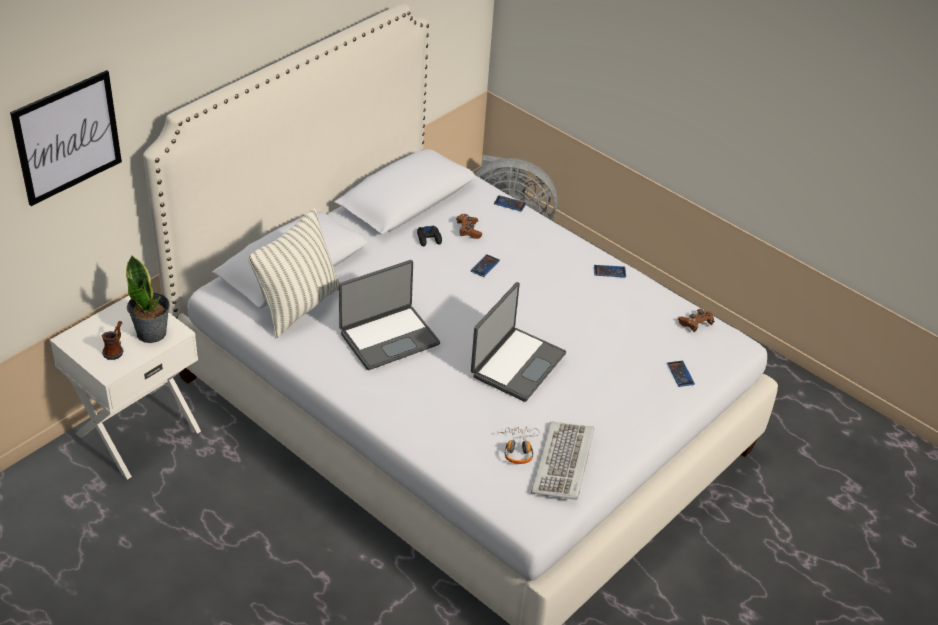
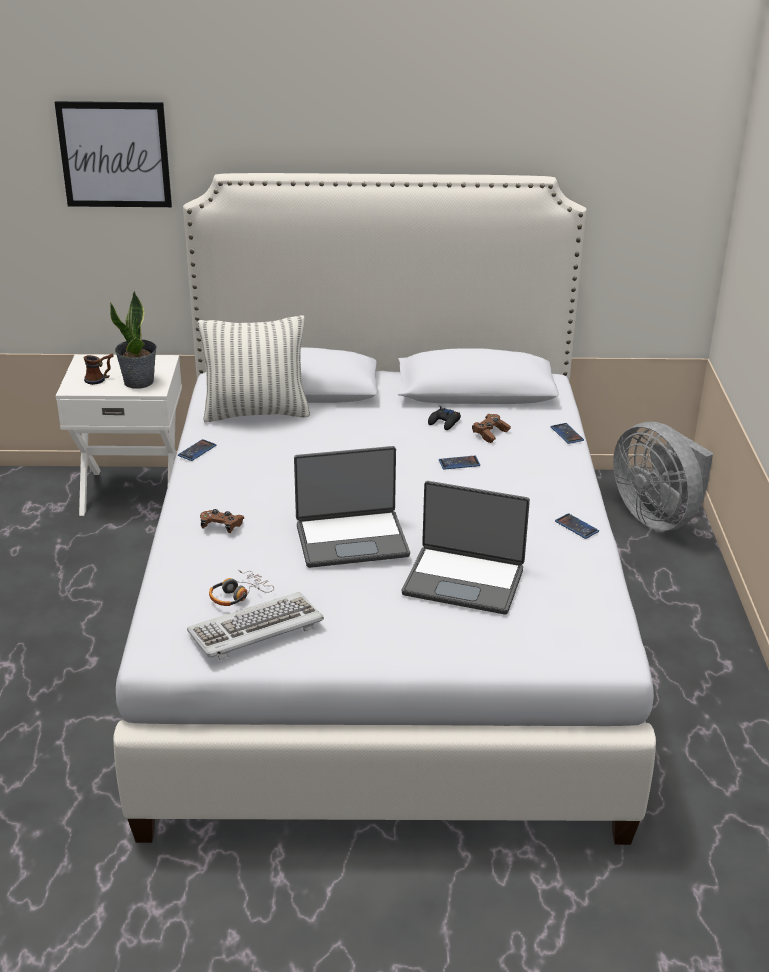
camera: 50 degrees right, 10 degrees down
(388, 337) = (284, 465): laptop -> laptop (464, 580)
(680, 374) = (500, 639): phone -> phone (197, 450)
(695, 324) = (595, 613): brown game controller -> brown game controller (221, 526)

